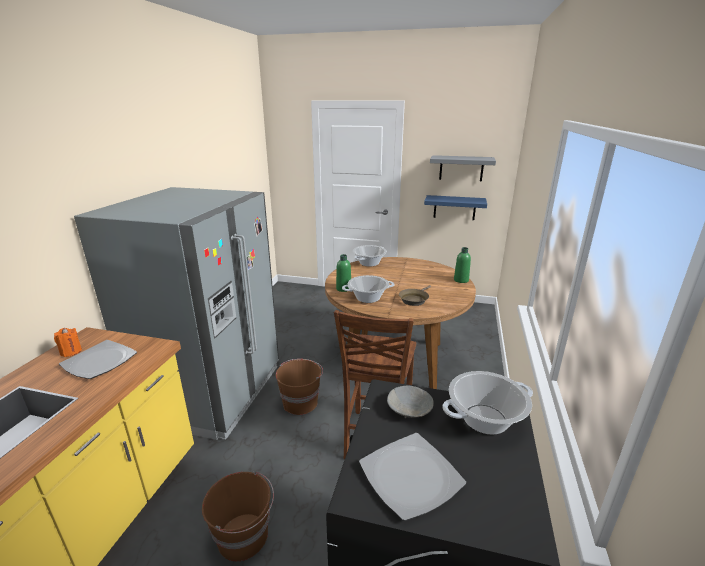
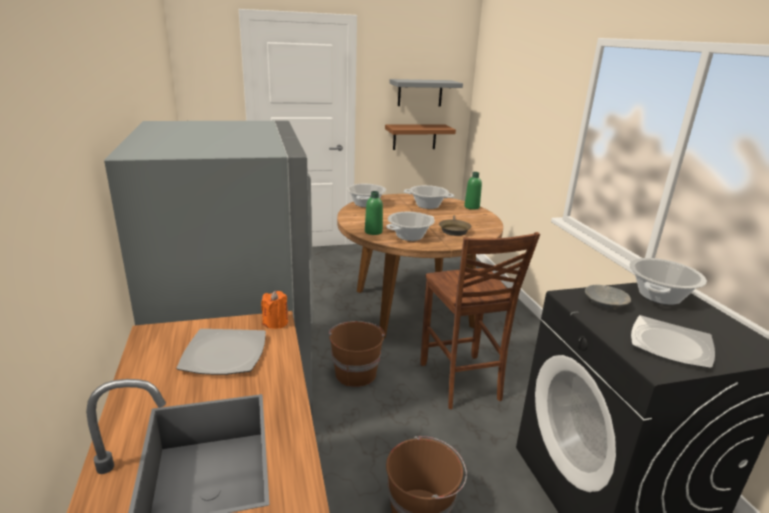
camera: 30 degrees left, 0 degrees up
(71, 351) = (161, 355): orange candle -> orange candle (275, 322)
(421, 272) = (427, 205): none -> cooking pot
(454, 207) = (414, 137): blue shelf -> brown shelf

